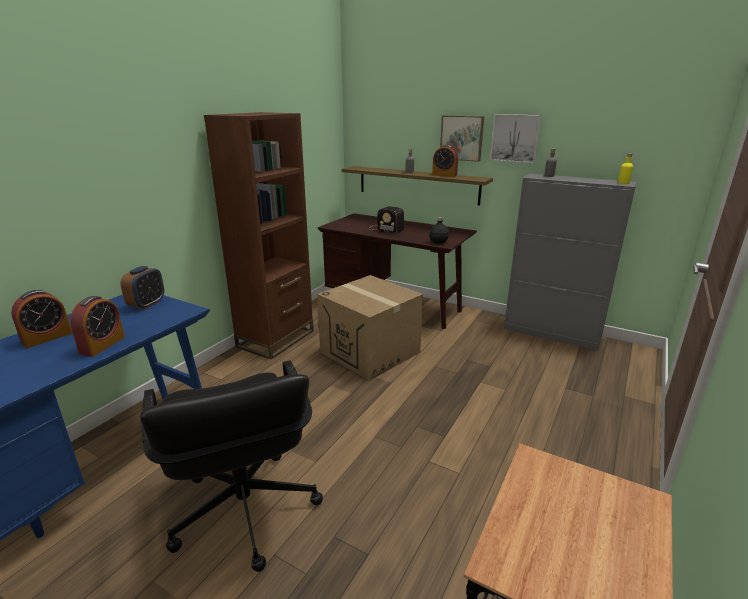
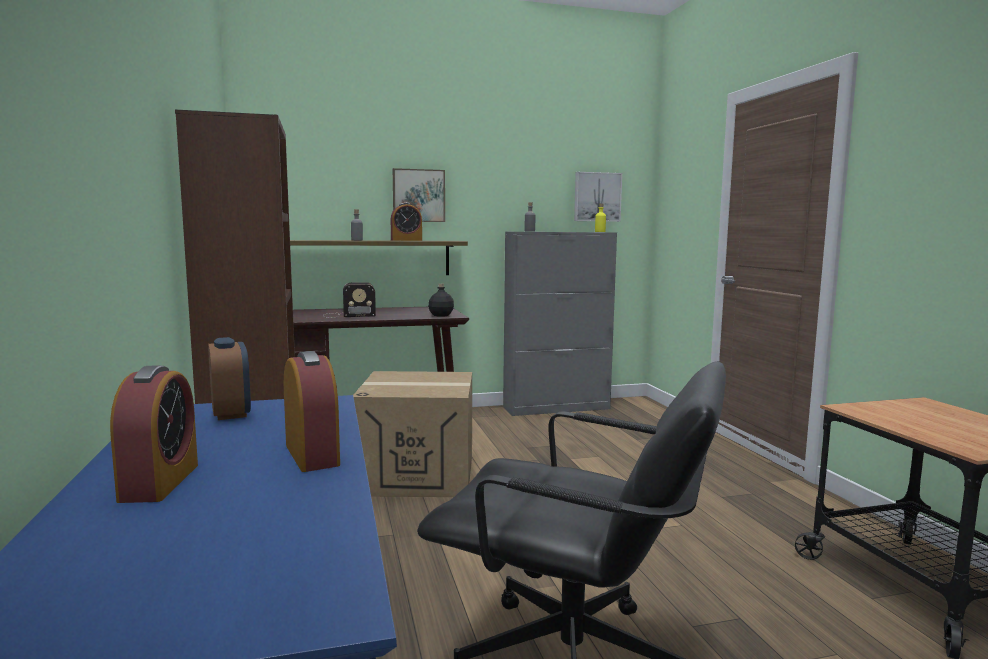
camera: 45 degrees left, 15 degrees down
(515, 138) = (481, 194): picture -> picture (597, 197)

